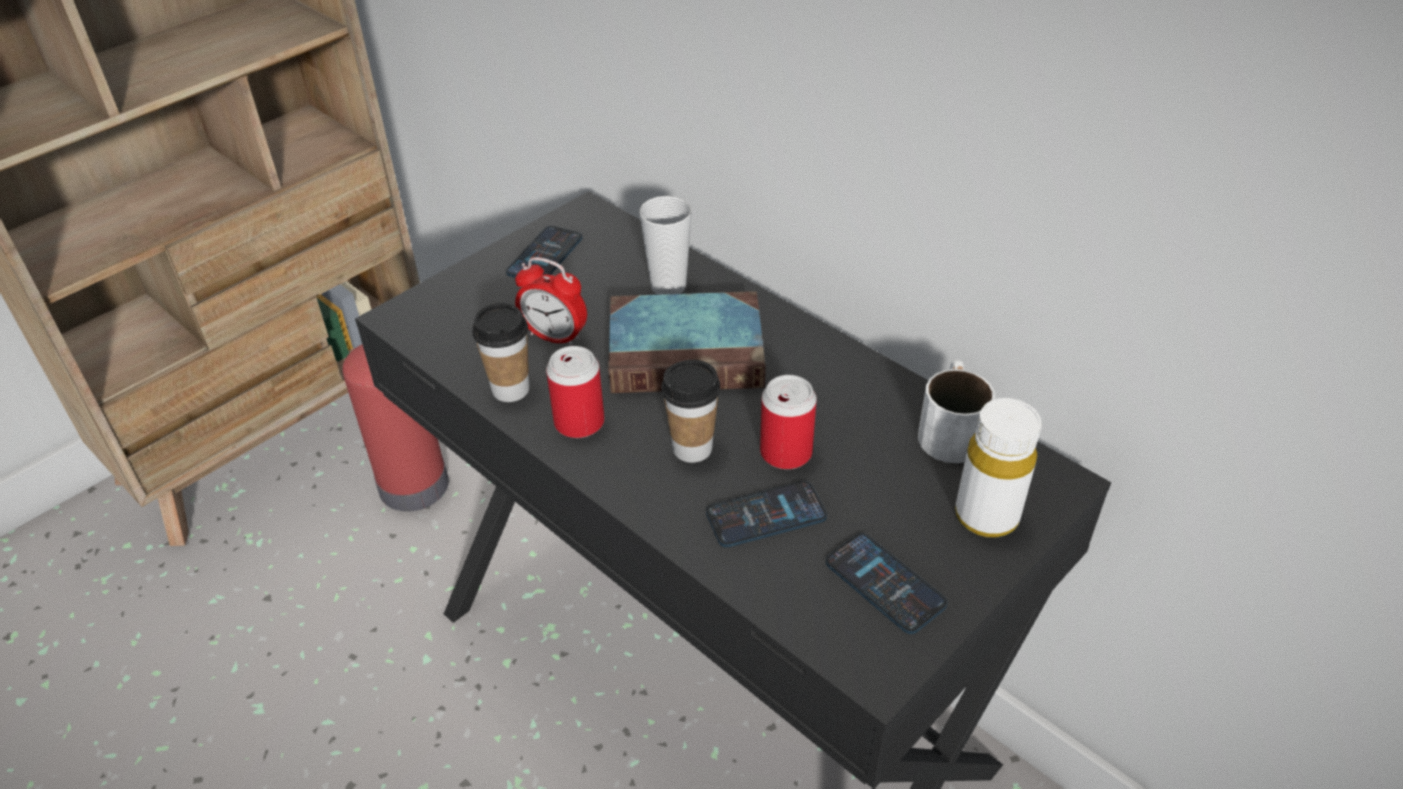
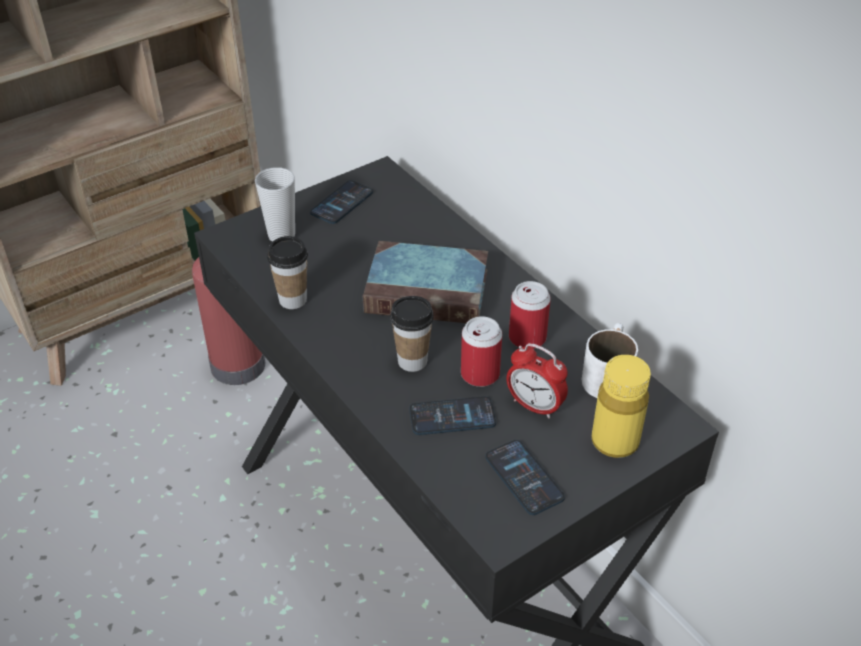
camera: 10 degrees right, 0 degrees up
(555, 337) = (334, 265): alarm clock -> alarm clock (534, 406)
(579, 422) = (336, 331): can -> can (527, 338)
(668, 286) = (427, 238): cup -> cup (281, 235)
(986, 516) = (614, 441): white bottle -> yellow bottle

